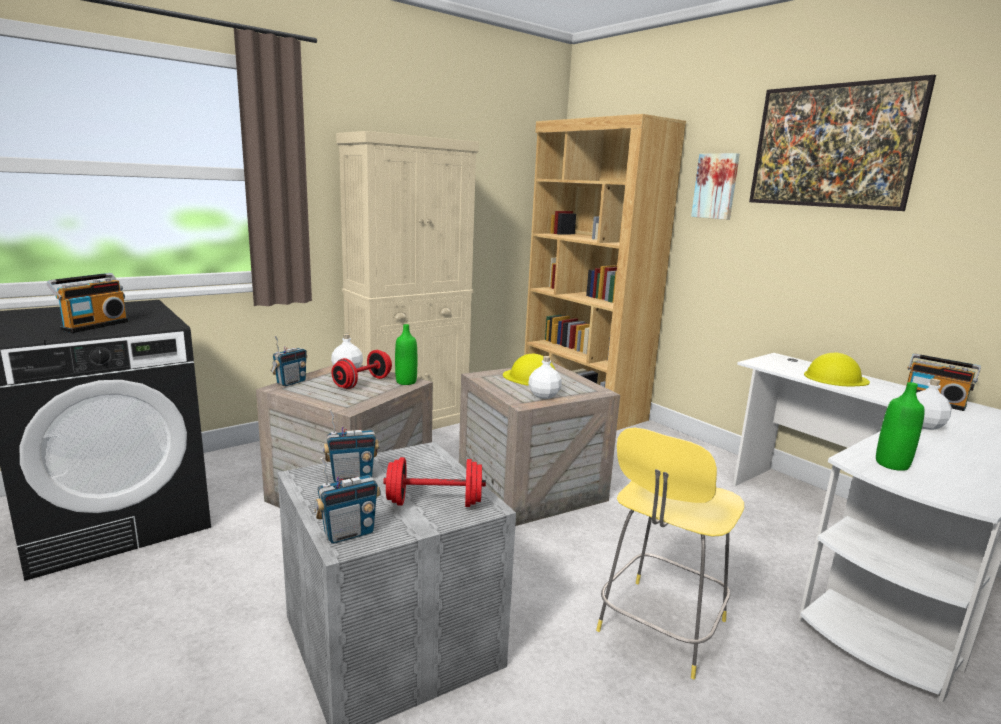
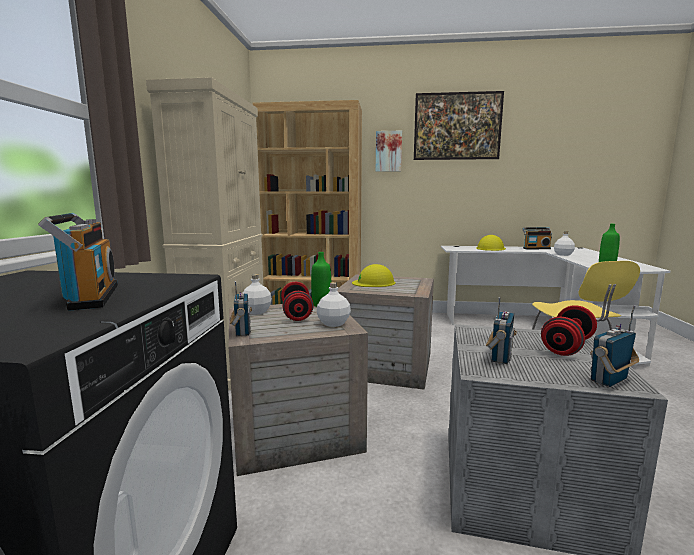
camera: 45 degrees left, 5 degrees down
(348, 533) = (610, 380): radio -> radio turned 135 degrees counterclockwise
(544, 395) = (411, 288): white bottle -> white bottle (334, 323)

